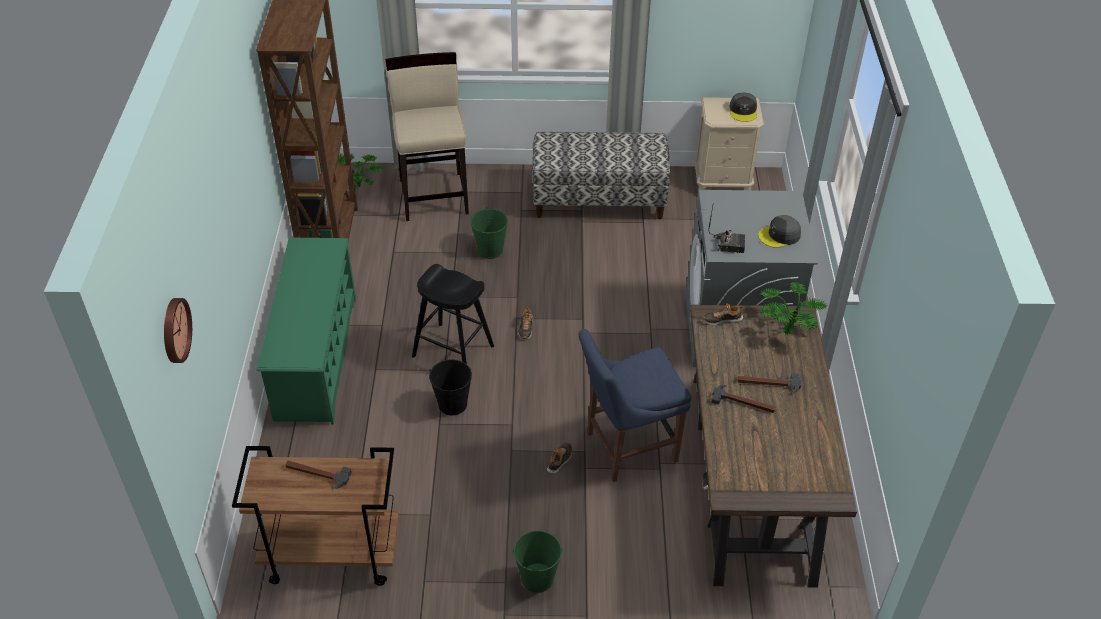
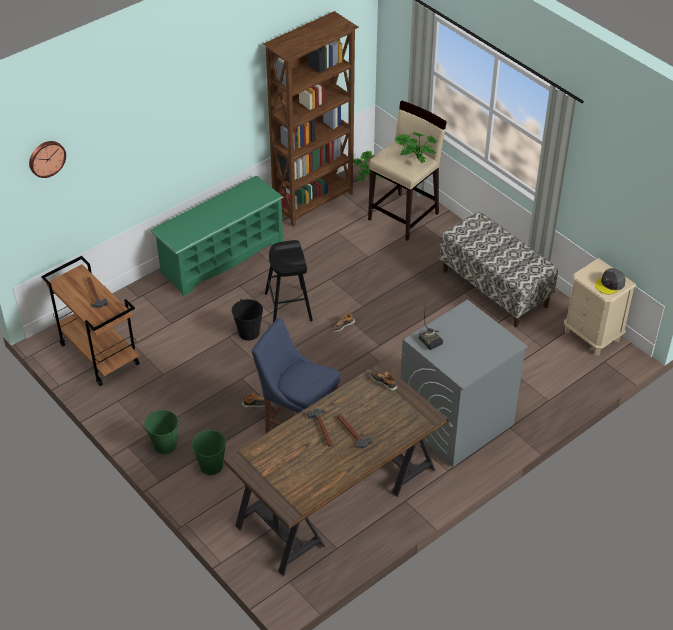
camera: 50 degrees right, 0 degrees up
(490, 250) = (388, 269): green bucket -> green bucket (211, 465)
(779, 235) = (468, 358): grey cap -> none
(787, 327) = (411, 415): potted plant -> potted plant (415, 158)

